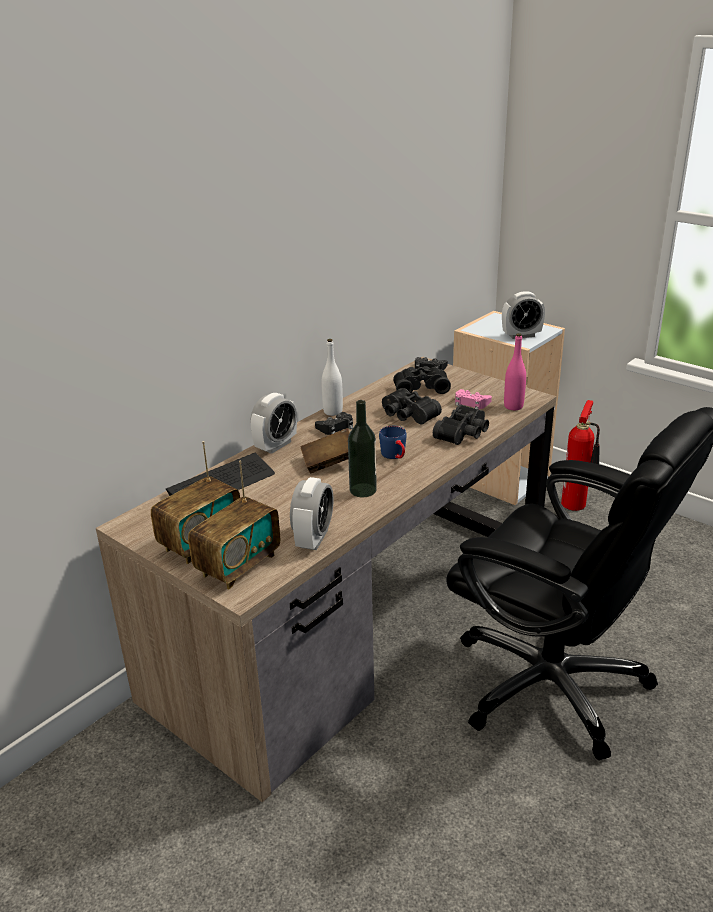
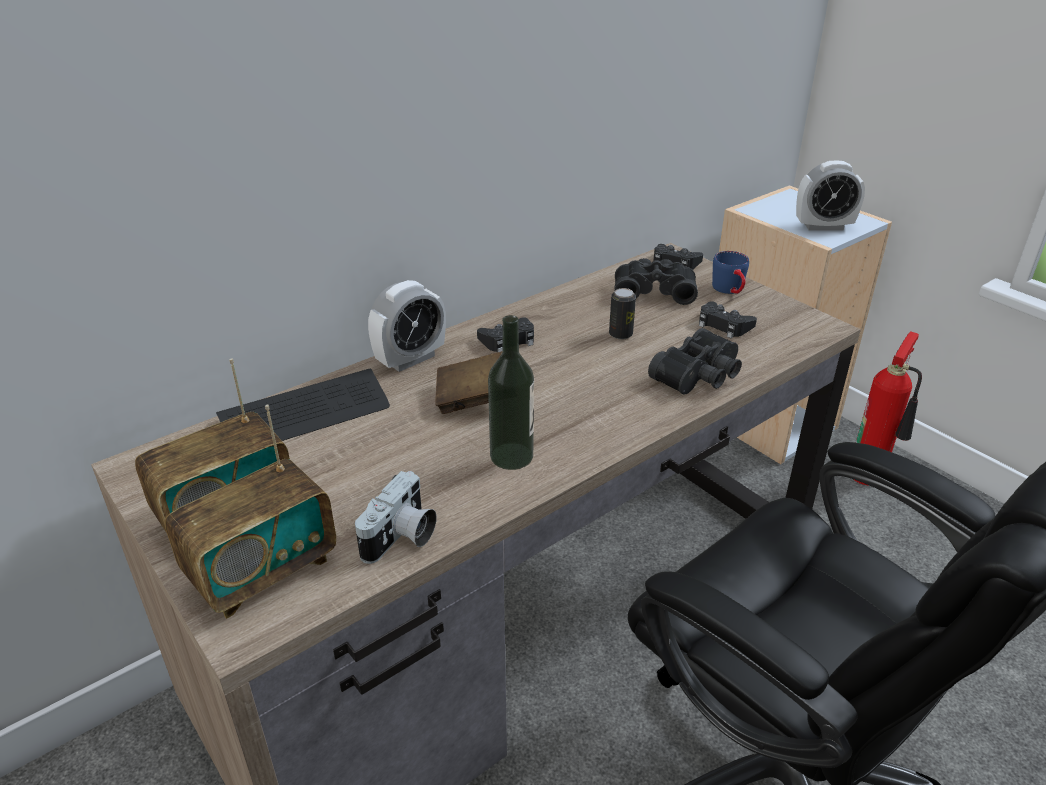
camera: 10 degrees right, 5 degrees up
(313, 539) = (401, 538): alarm clock -> camera
(333, 411) = (513, 314): white bottle -> none
(395, 456) = (582, 401): blue mug -> blue mug (730, 290)
(407, 415) = (620, 334): black binoculars -> can
(471, 403) = (723, 325): pink game controller -> black game controller
(513, 406) = (788, 338): pink bottle -> none

